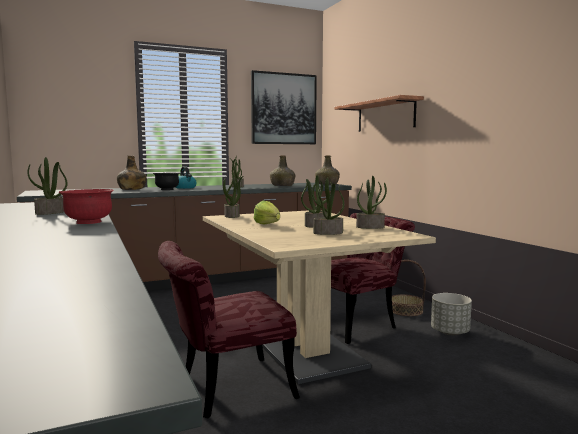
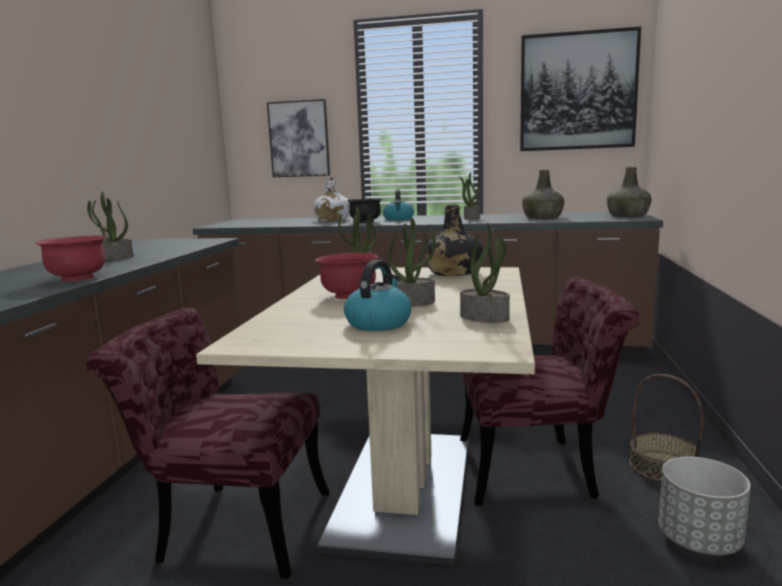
camera: 35 degrees right, 5 degrees up
(85, 125) = (299, 139): none -> picture
(131, 189) = (332, 220): green bottle -> white bottle
(269, 225) = (348, 295): lettuce -> red bowl
(293, 213) = (453, 273): none -> black bottle
(327, 233) = (378, 323): potted plant -> kettle
(385, 116) = (713, 90): shelf -> none

